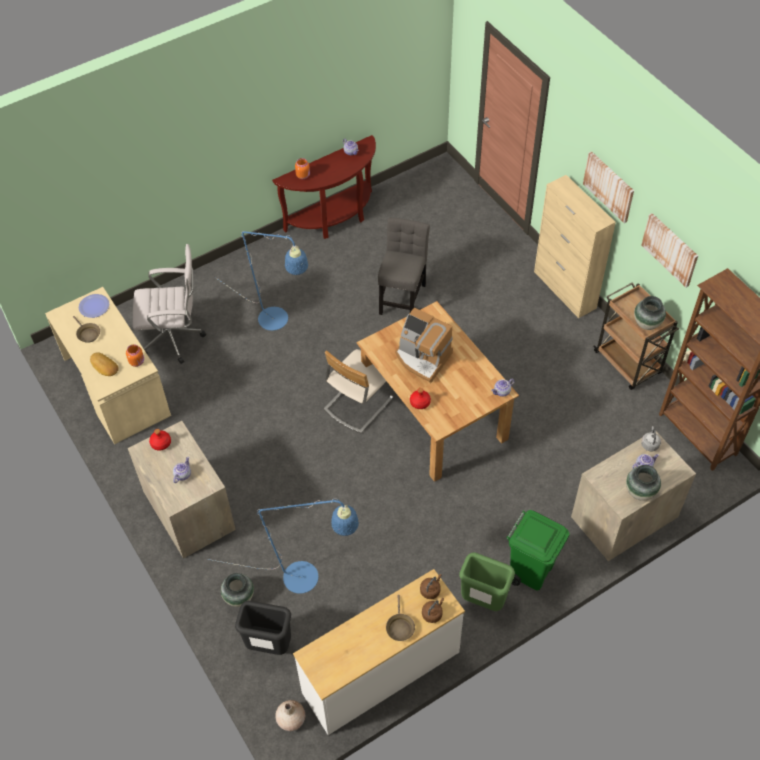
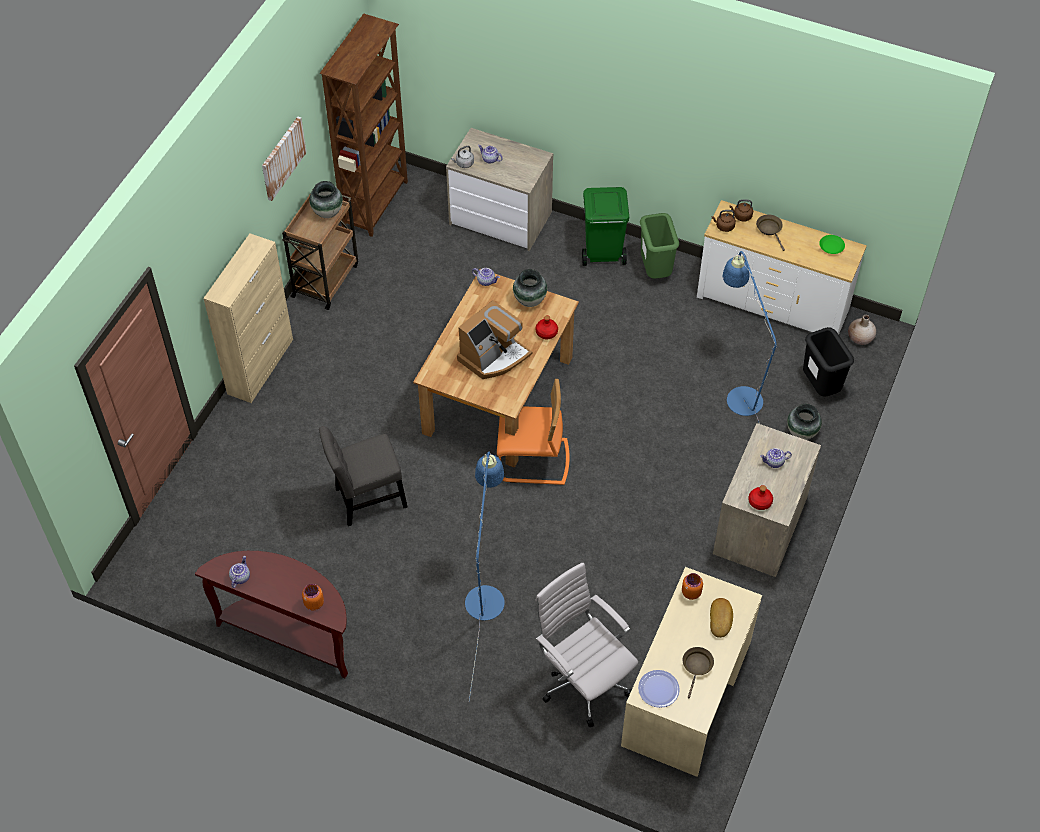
camera: 125 degrees left, 0 degrees up
(343, 666) = (831, 246): none -> green plate
(358, 403) = (534, 461): beige chair -> orange chair
(400, 626) = (770, 229): brown frying pan -> brown frying pan turned 75 degrees counterclockwise
(422, 358) = (494, 356): coffee machine -> coffee machine turned 45 degrees clockwise
(609, 186) = (229, 225): picture -> none
(639, 492) = (517, 152): vase -> vase (529, 300)

